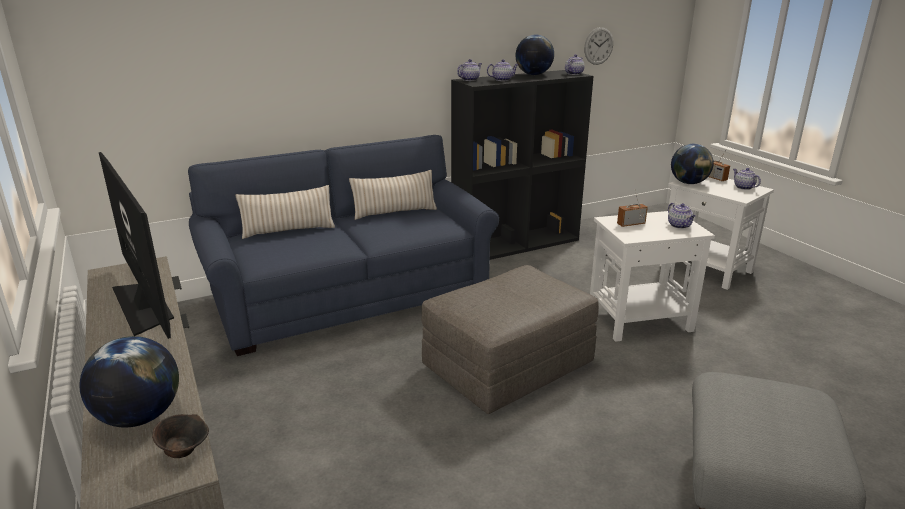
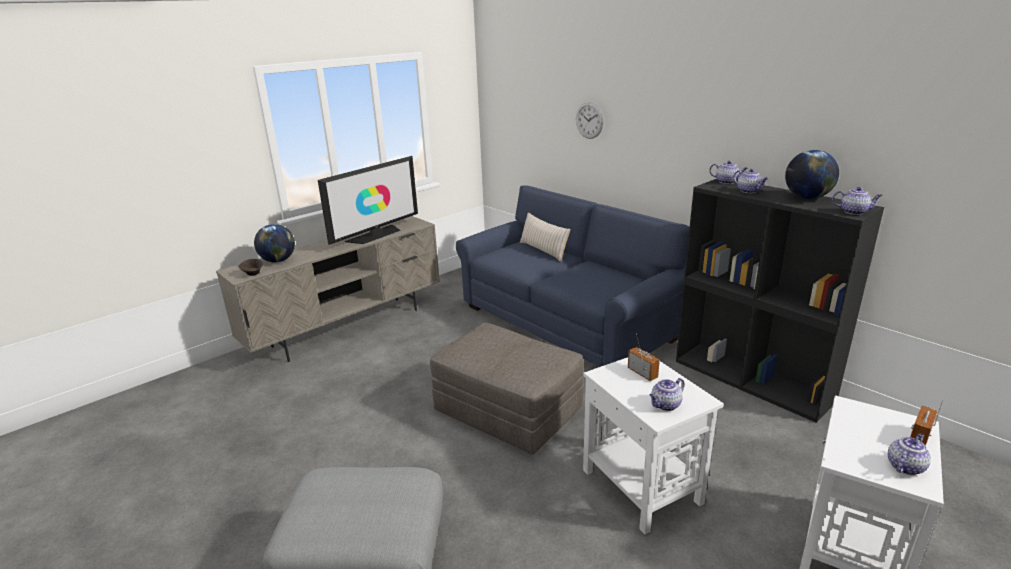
camera: 75 degrees right, 0 degrees up
(394, 212) = (611, 274): beige pillow -> none
(598, 46) = (959, 189): wall clock -> wall clock (589, 120)
(688, 183) = (856, 412): globe -> none

